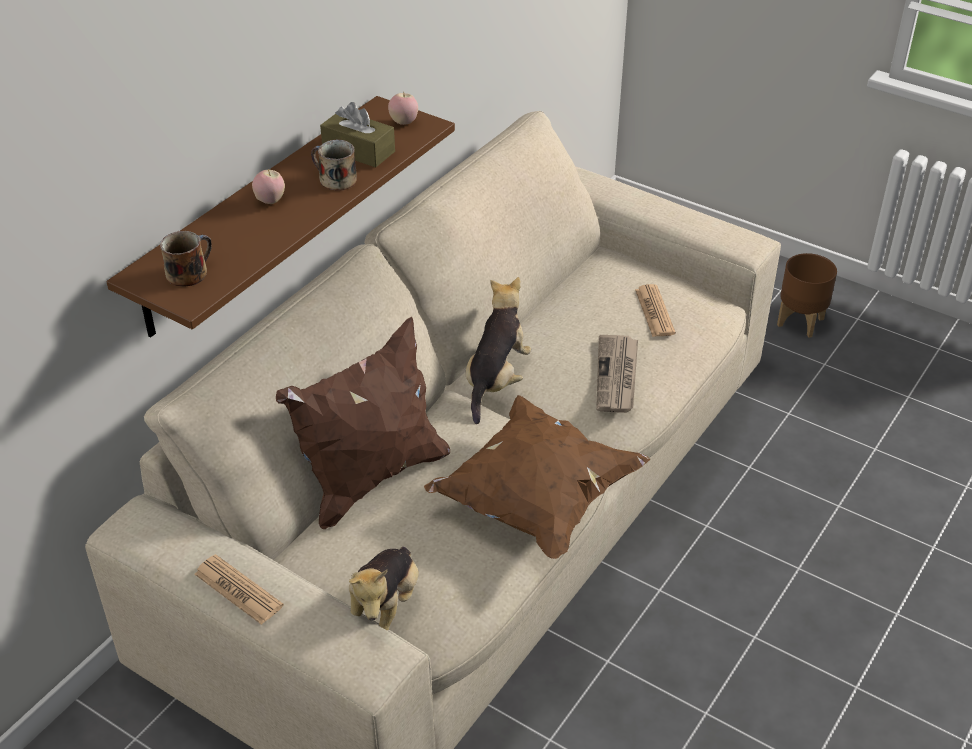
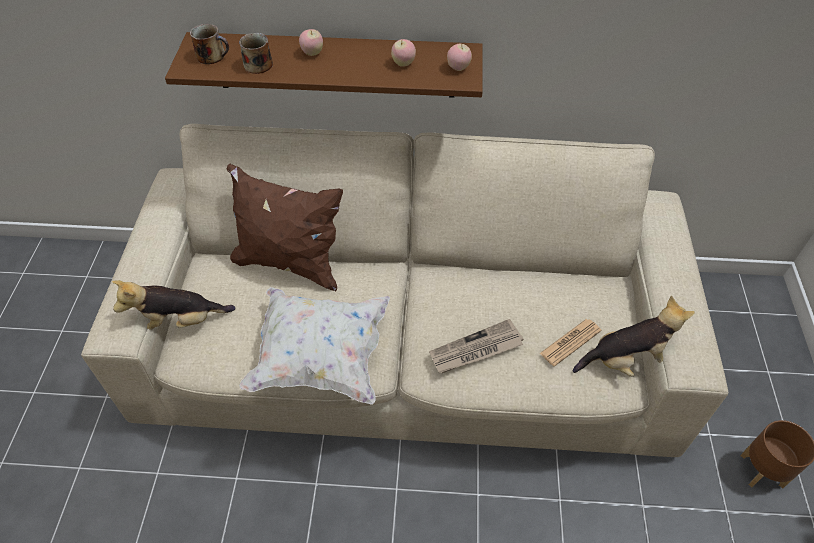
camera: 60 degrees right, 10 degrees up
(238, 590) = (139, 244): newspaper -> none
(336, 179) = (359, 68): mug -> mug (258, 63)
(358, 150) = (403, 63): brown tissue box -> apple
(496, 380) = (425, 283): plush toy -> plush toy (626, 360)
(536, 500) = (320, 358): brown pillow -> white pillow

